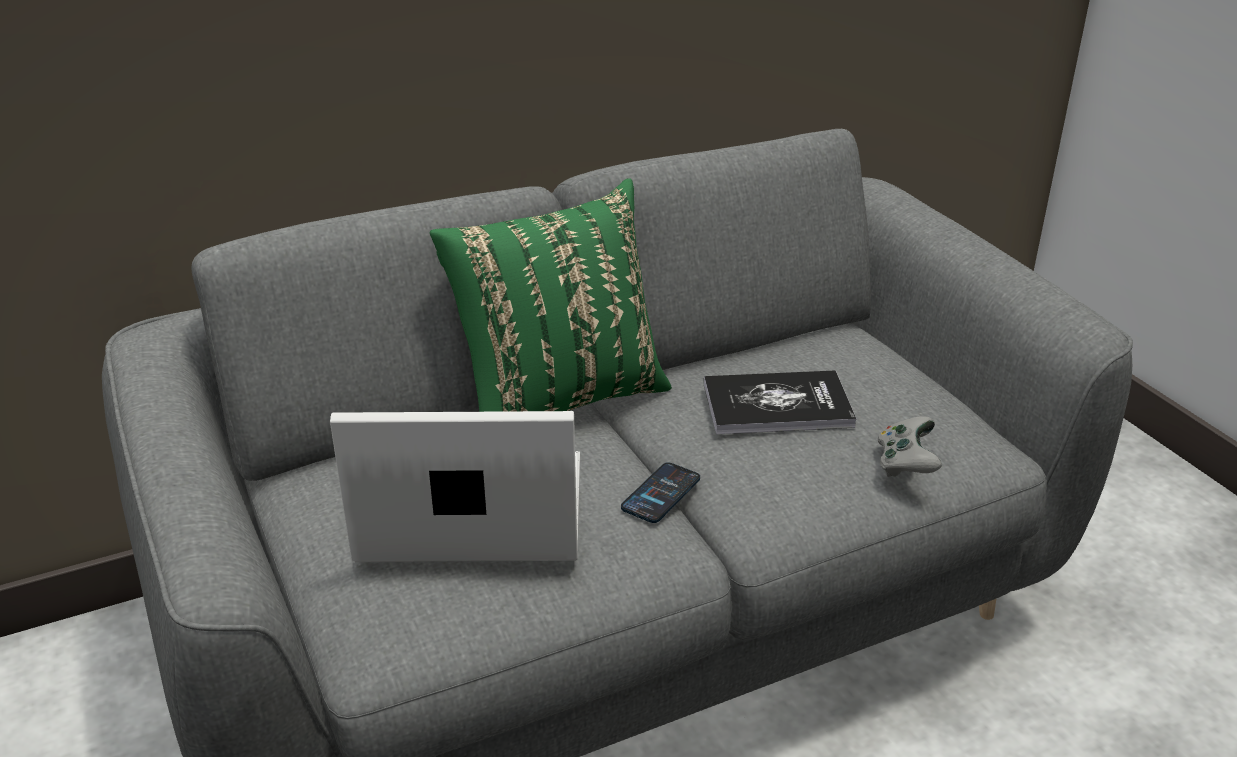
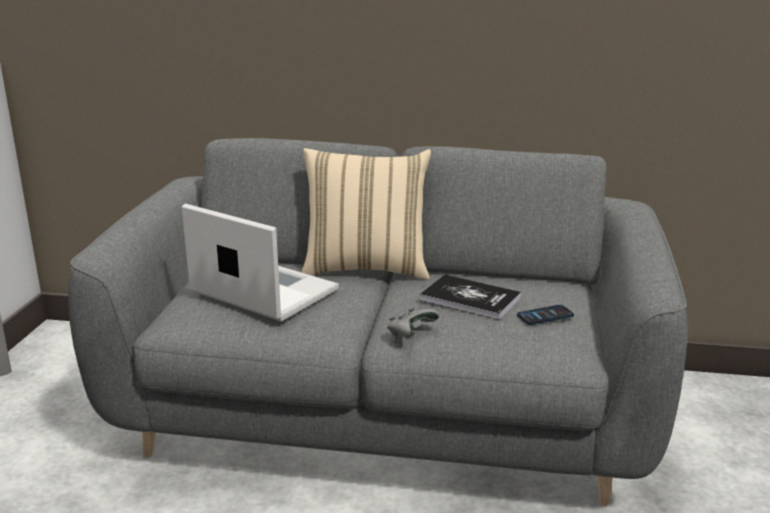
camera: 35 degrees right, 10 degrees down
(558, 402) = (366, 268): green pillow -> beige pillow
(661, 494) = (359, 313): phone -> phone (545, 316)
(905, 464) = (504, 342): grey game controller -> grey game controller (411, 334)

